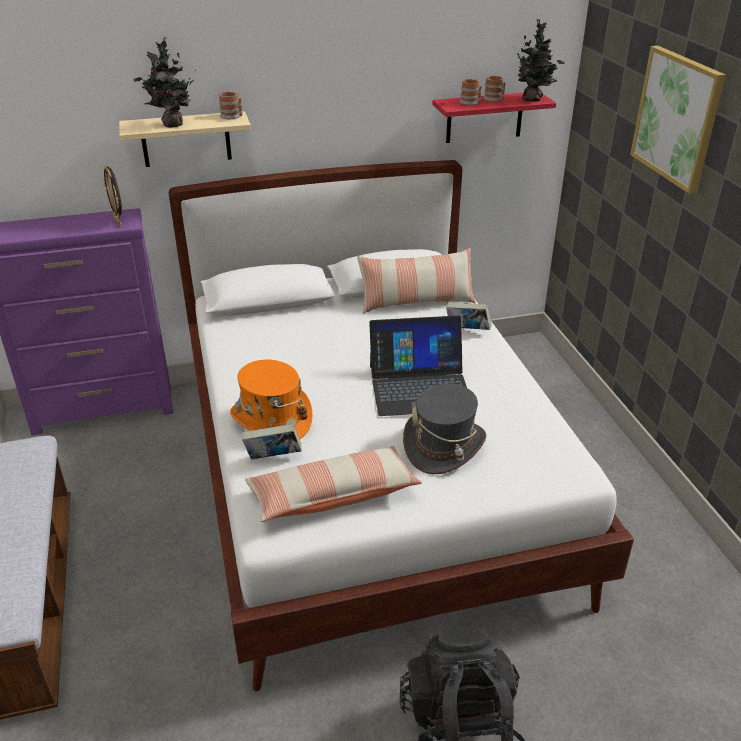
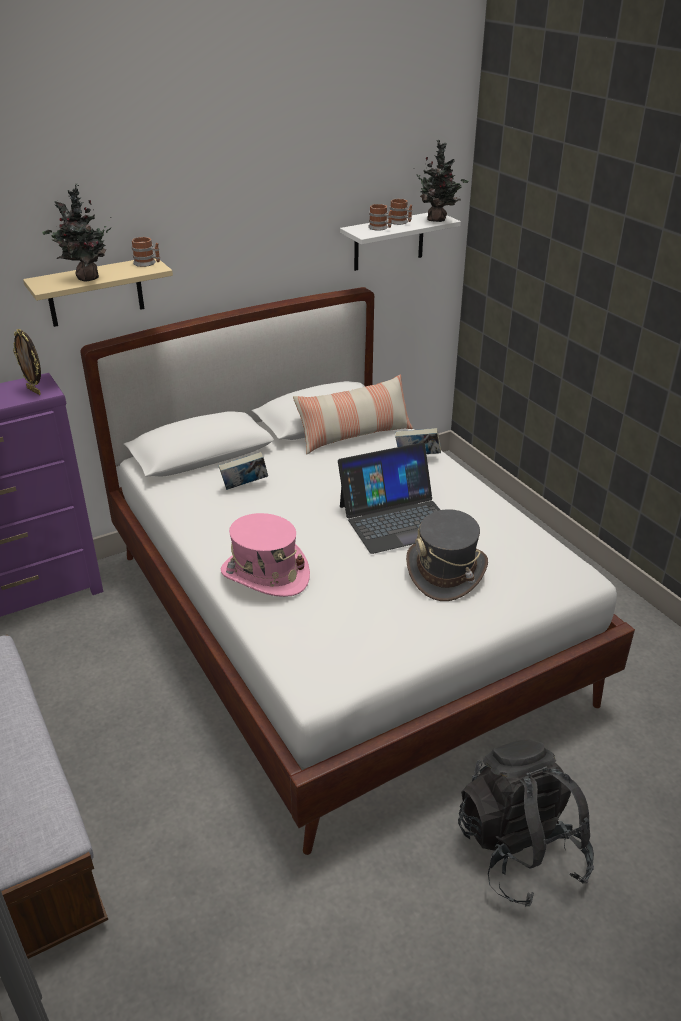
camera: 15 degrees left, 0 degrees up
(271, 419) = (265, 575): orange hat -> pink hat
(273, 458) = (285, 613): book -> book (244, 486)
(332, 495) = (361, 639): pillow -> none
(484, 117) = (389, 241): red shelf -> white shelf
(677, 118) = (594, 228): picture -> none

